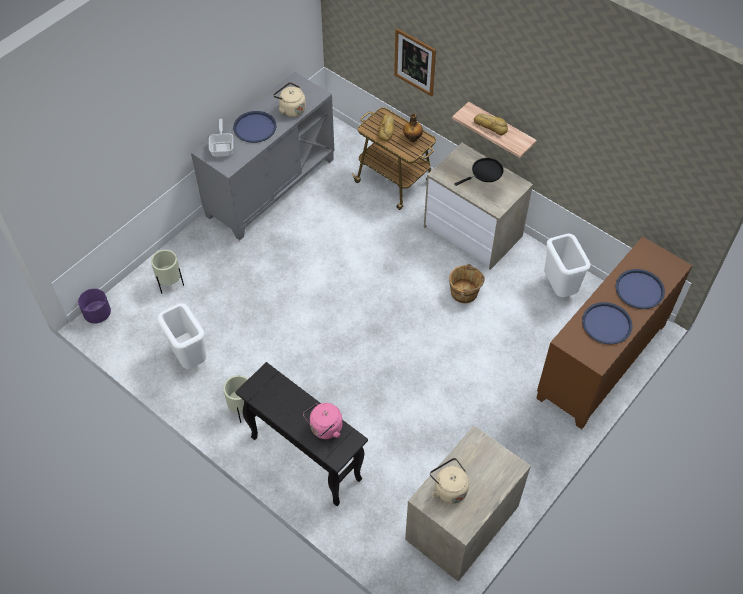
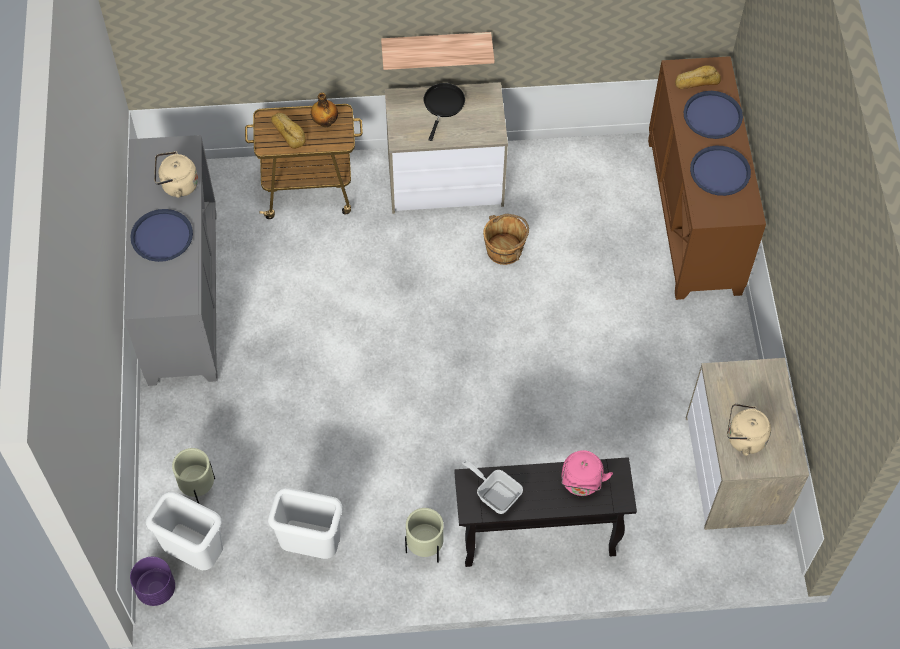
camera: 45 degrees left, 5 degrees up
(222, 147) = (153, 285): frying pan -> frying pan (495, 493)
(415, 62) = (287, 33): picture -> none
(490, 126) = (432, 49): bread -> bread (697, 81)
(559, 288) = (585, 173): white trash can -> white trash can (195, 553)

